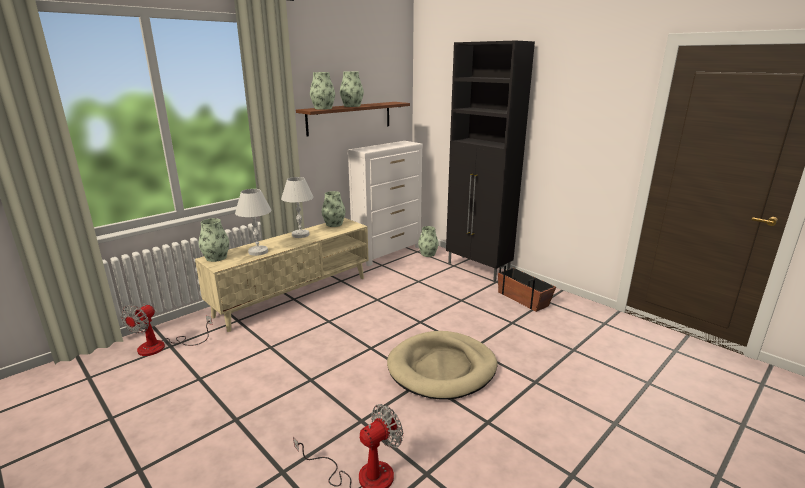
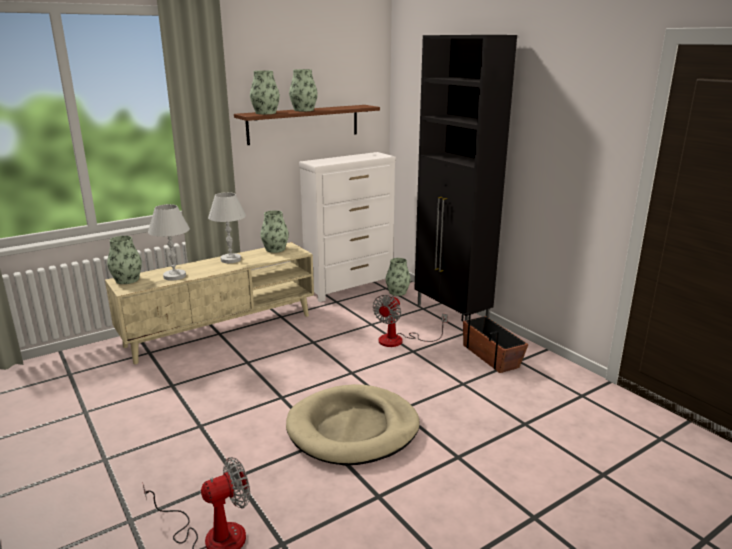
camera: 10 degrees right, 0 degrees up
(162, 347) = (60, 374): fan -> fan (399, 340)

